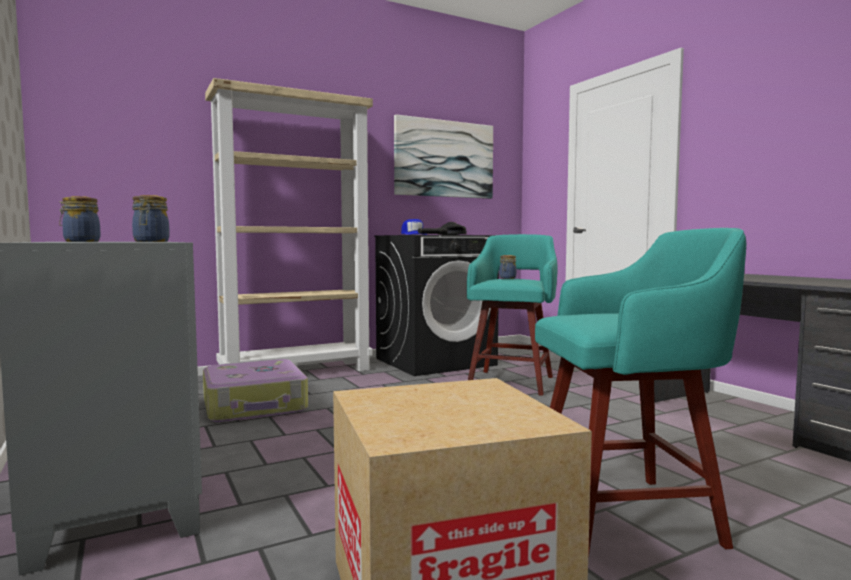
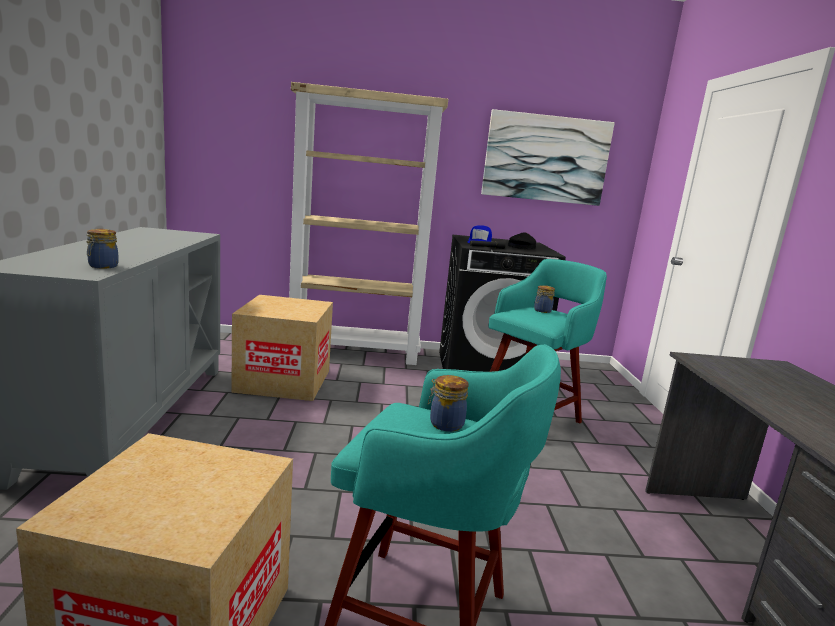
camera: 25 degrees right, 10 degrees up
(80, 241) = (75, 255): jar -> jar (445, 424)
(255, 405) = (283, 381): suitcase -> cardboard box

